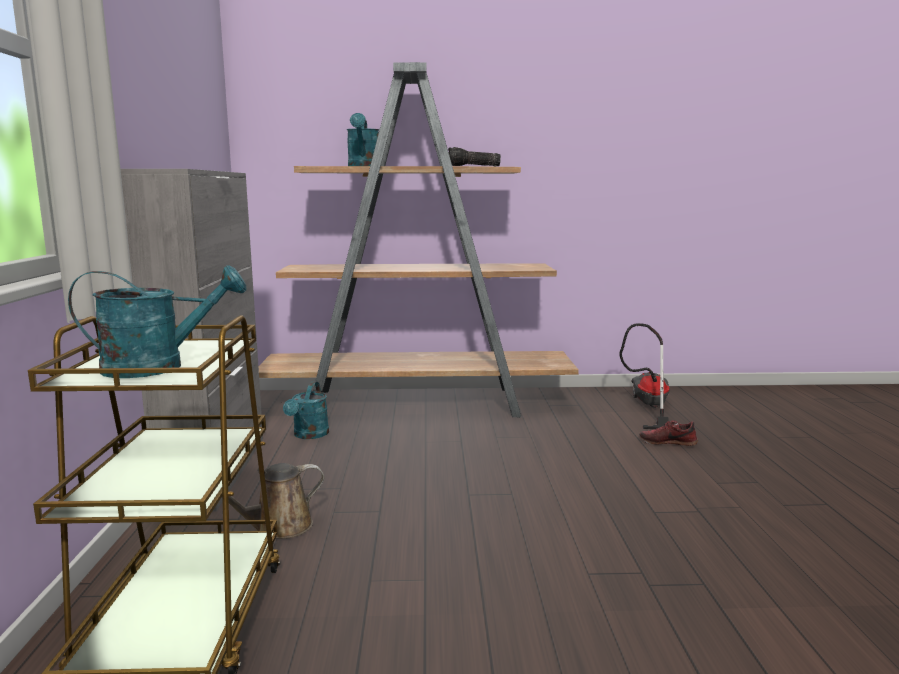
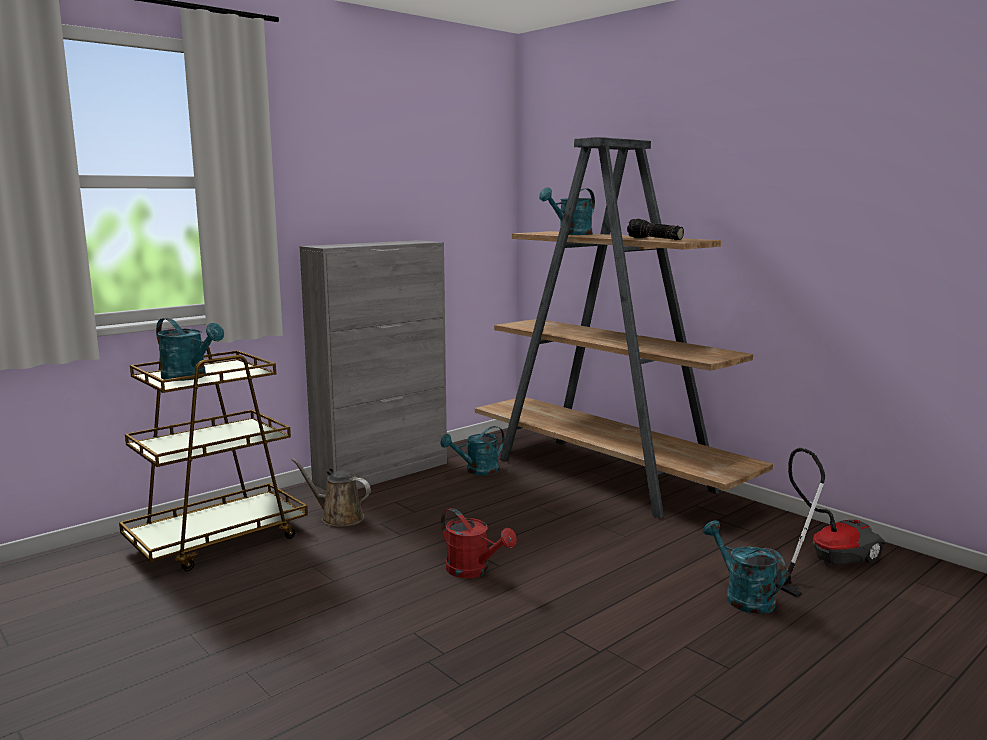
camera: 50 degrees right, 0 degrees up
(506, 507) = (474, 571): none -> red watering can
(667, 442) = (742, 597): shoe -> turquoise watering can

